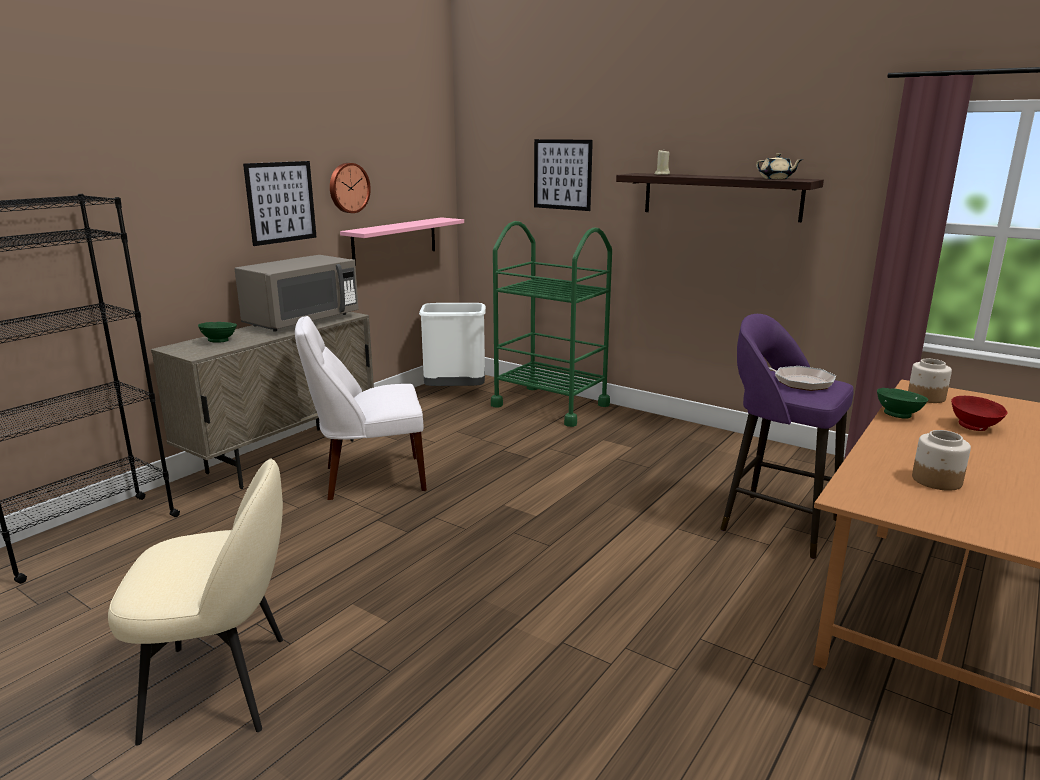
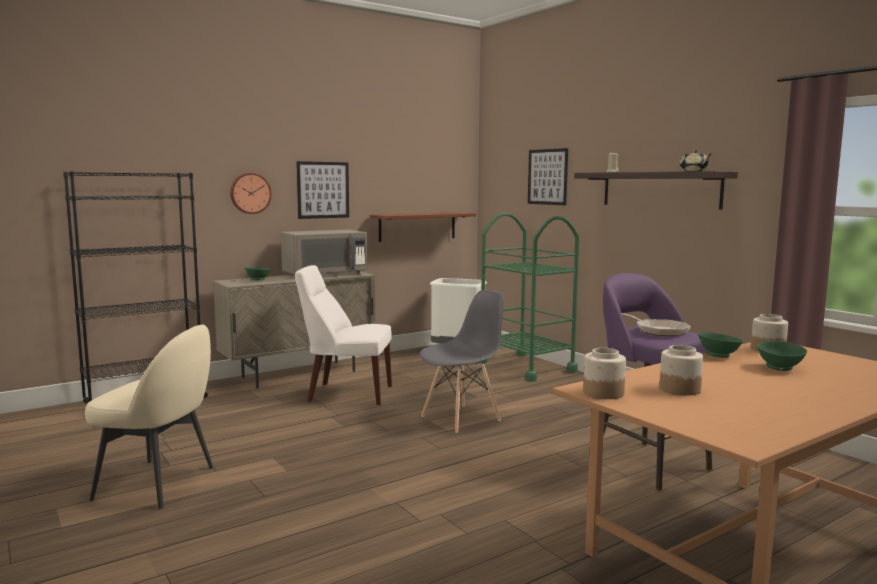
camera: 20 degrees right, 10 degrees down
(348, 188) = (379, 183): wall clock -> wall clock (250, 193)
(395, 241) = (417, 226): pink shelf -> brown shelf
(537, 494) = (461, 418): none -> grey chair
(876, 502) = (603, 393): none -> jar
(973, 427) = (779, 368): red bowl -> green bowl

